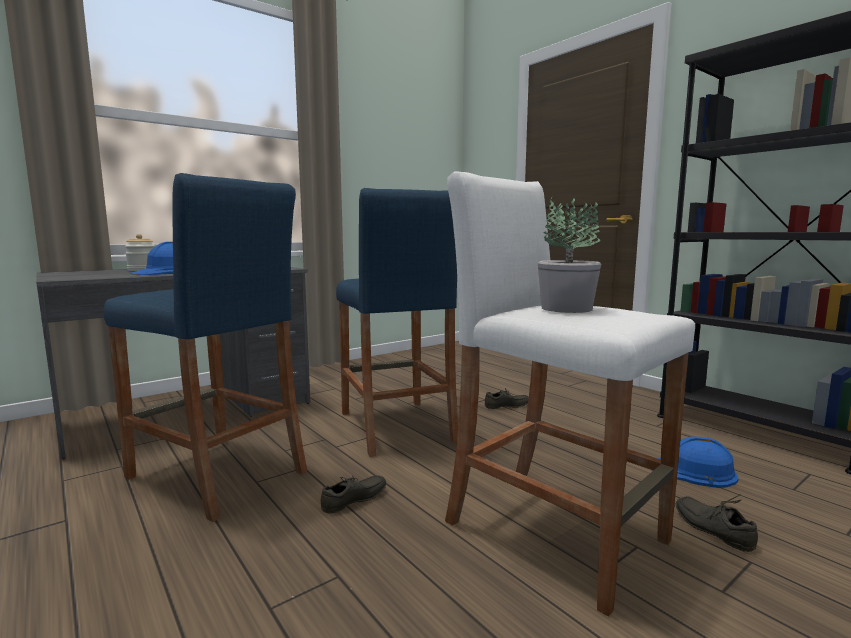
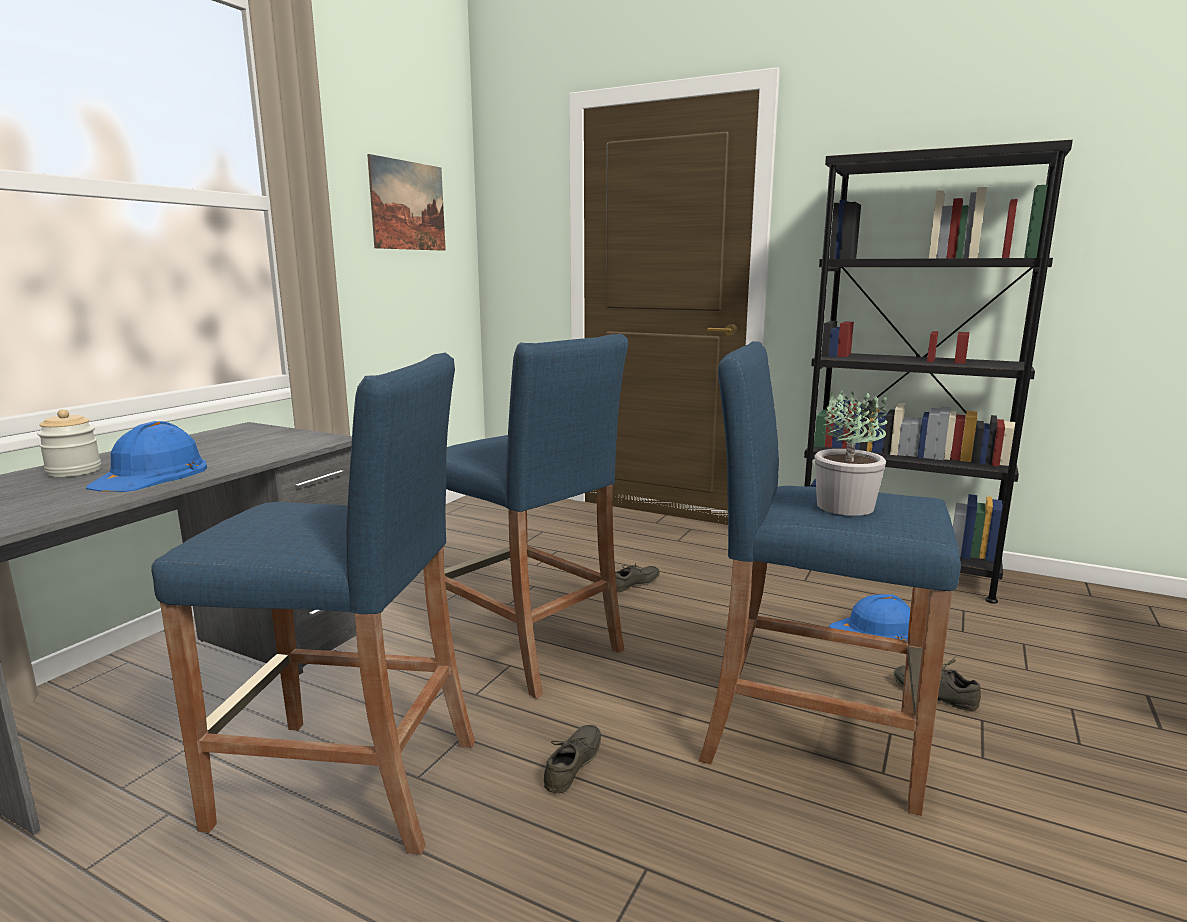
camera: 25 degrees left, 5 degrees up
(405, 142) = (408, 206): none -> picture
(555, 531) = (811, 739): white stool -> blue stool

